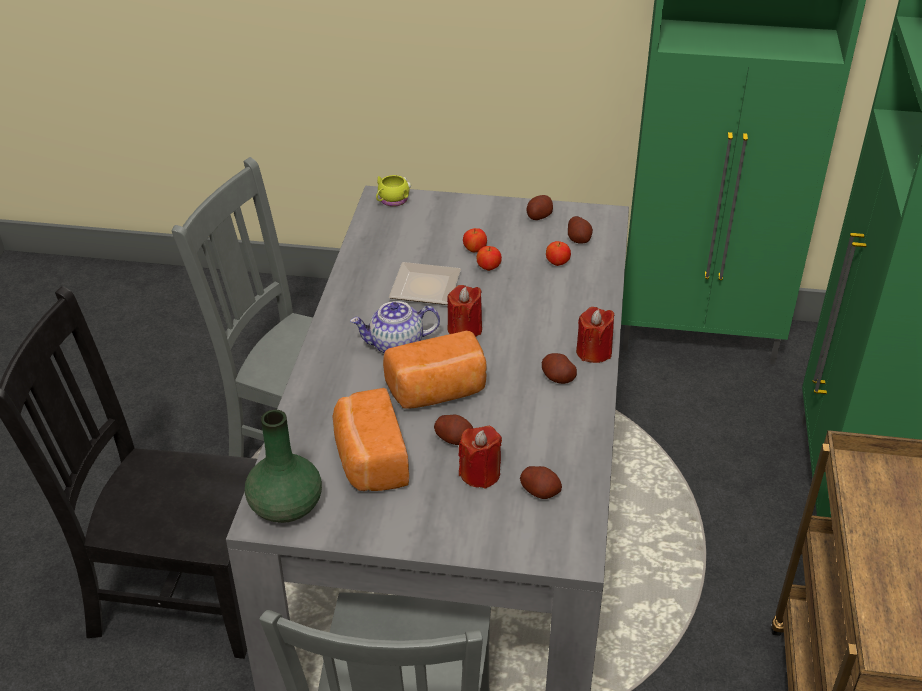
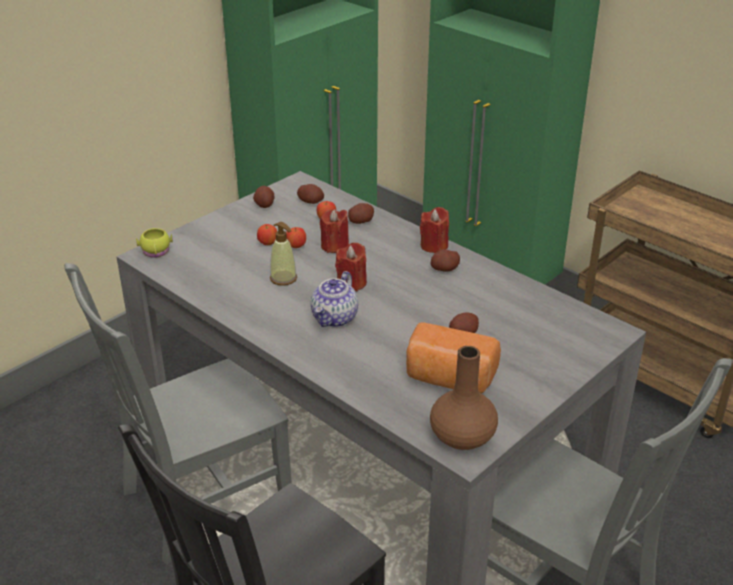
camera: 55 degrees left, 5 degrees down
(285, 507) = (463, 437): green vase -> brown vase
(428, 286) = (283, 278): plate -> soap dispenser
(438, 392) = (407, 321): bread -> none
(480, 474) = (508, 337): red candle -> red candle (335, 246)
(540, 491) = (547, 320): potato -> potato (361, 221)

